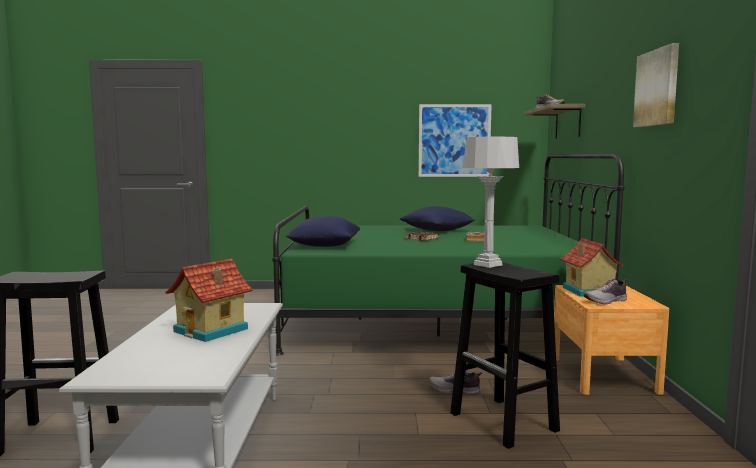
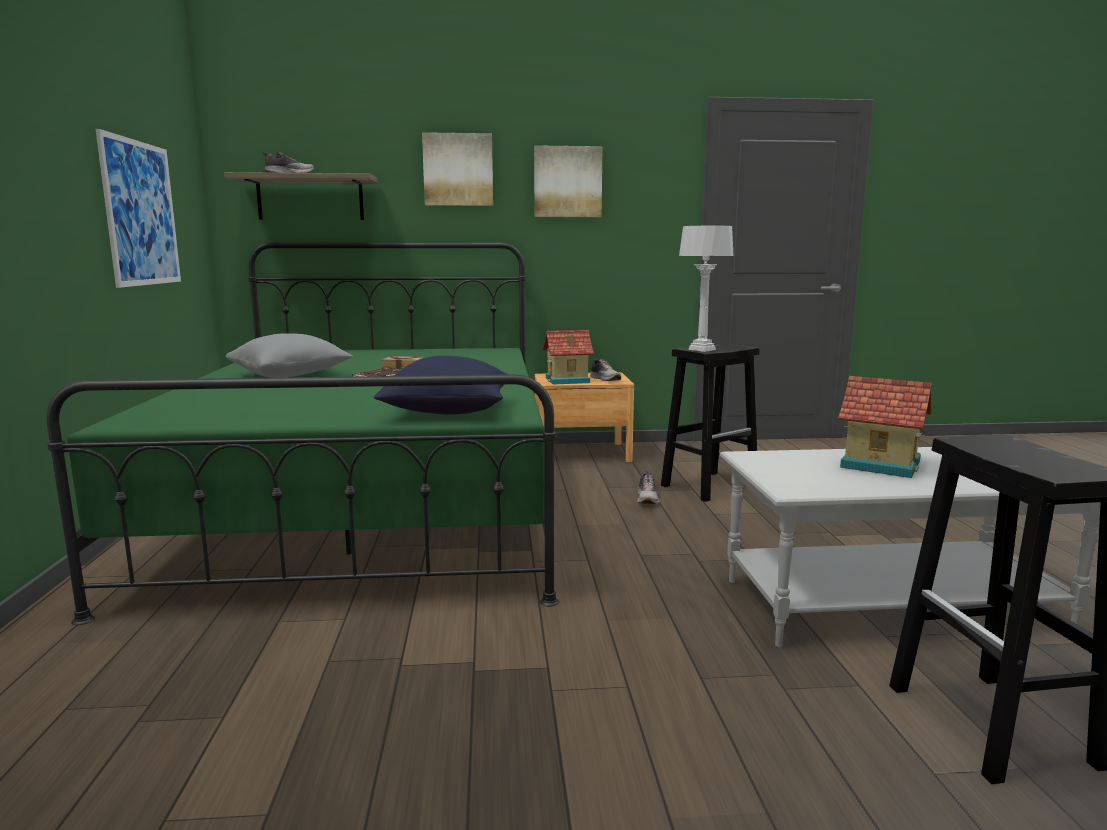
camera: 95 degrees left, 5 degrees up
(437, 231) = (290, 376): blue pillow -> grey pillow
(611, 89) = (458, 170): none -> picture

